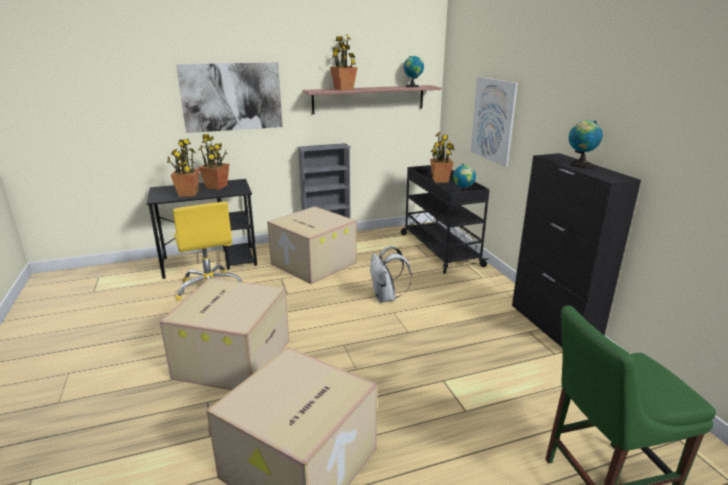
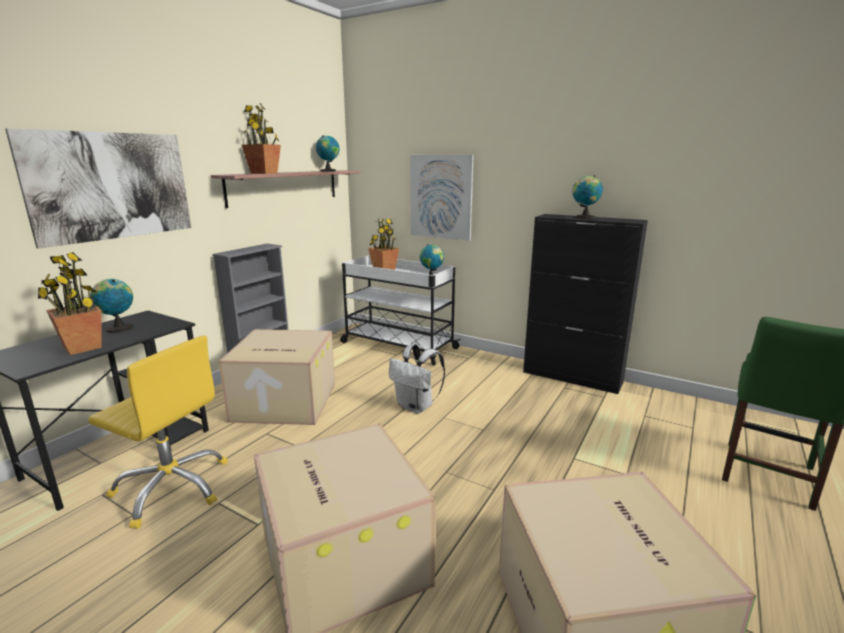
camera: 40 degrees left, 5 degrees down
(216, 186) = (118, 328): potted plant -> globe
(439, 249) = (397, 345): black cart -> white cart

